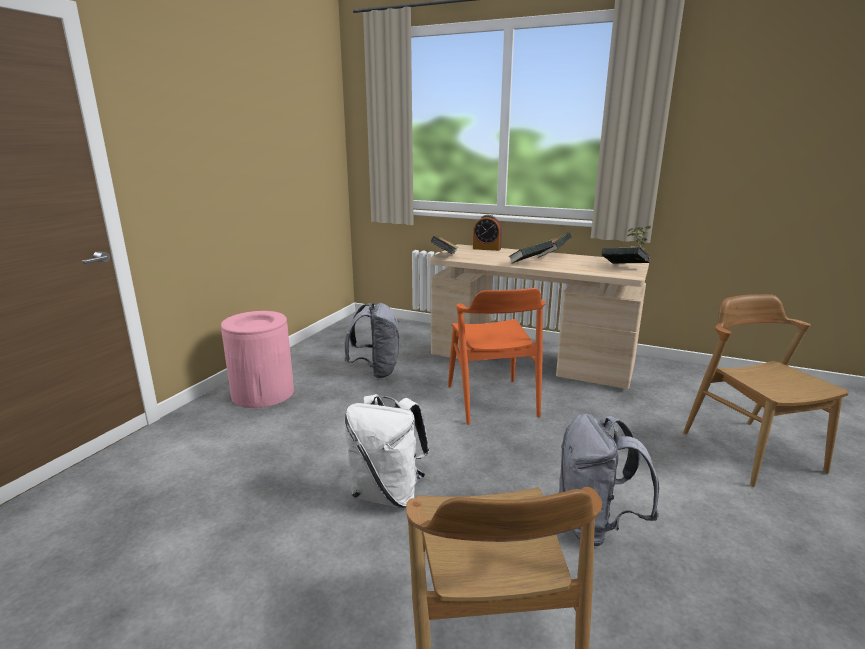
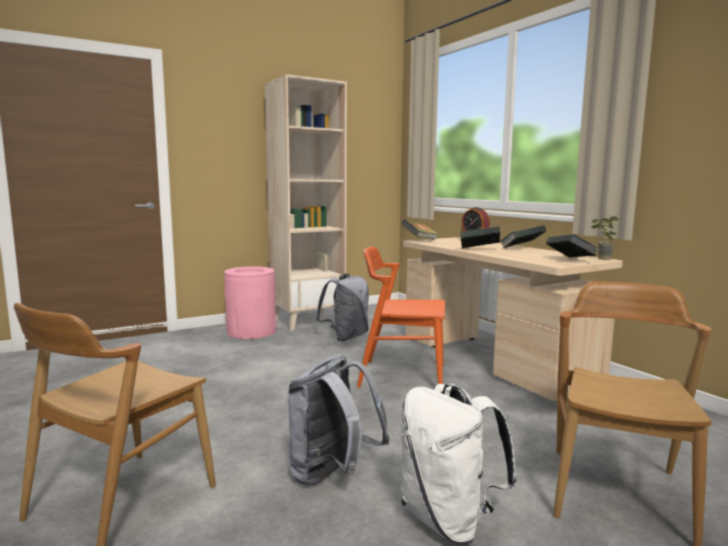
camera: 35 degrees right, 10 degrees down
(303, 360) = (308, 321): none -> beige bookcase
(388, 493) = (225, 402): white backpack -> white backpack (449, 520)
(491, 401) = (401, 376): orange chair -> orange chair turned 75 degrees clockwise

